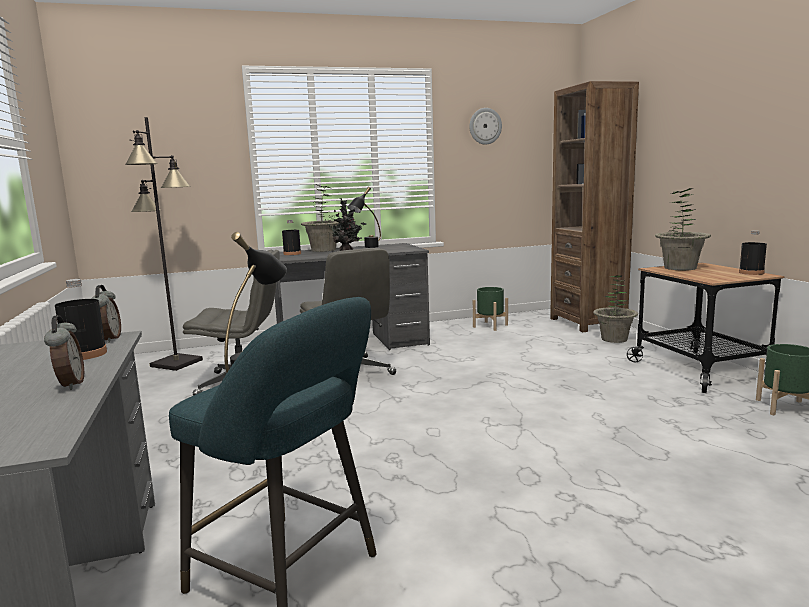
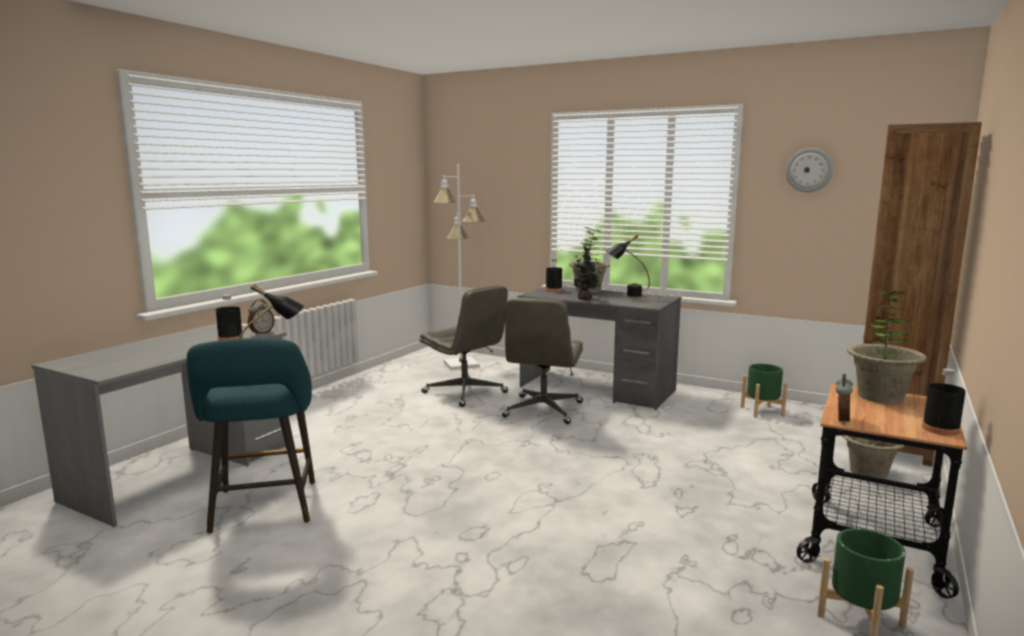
camera: 45 degrees right, 0 degrees up
(69, 385) = (182, 353): alarm clock -> alarm clock (840, 420)
(175, 363) = (460, 364): black floor lamp -> white floor lamp

